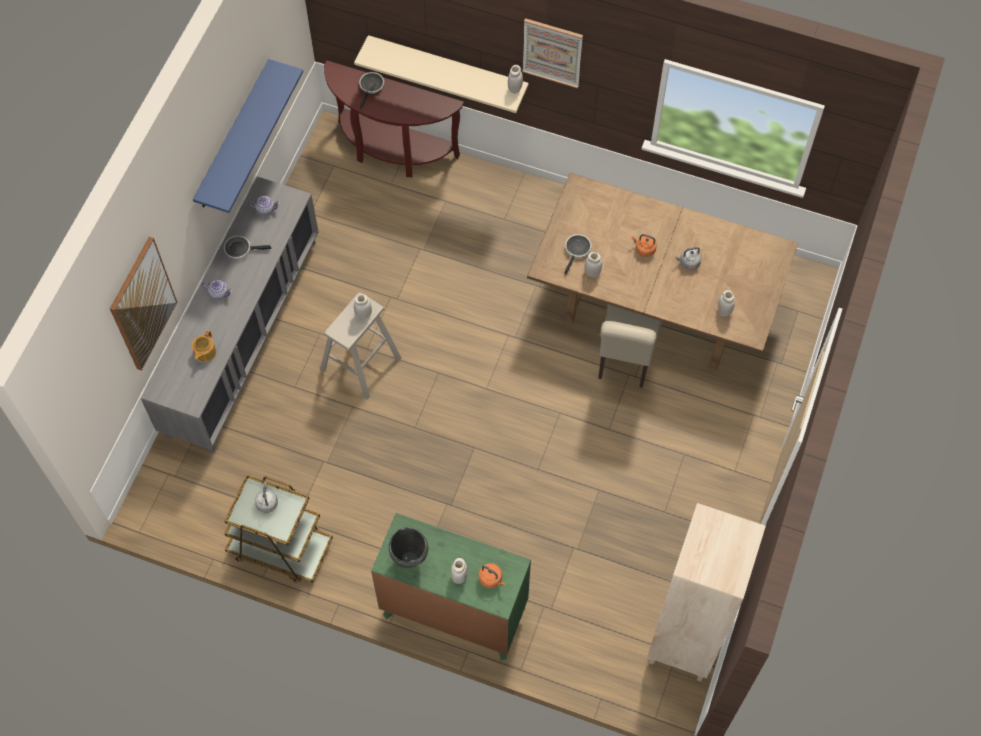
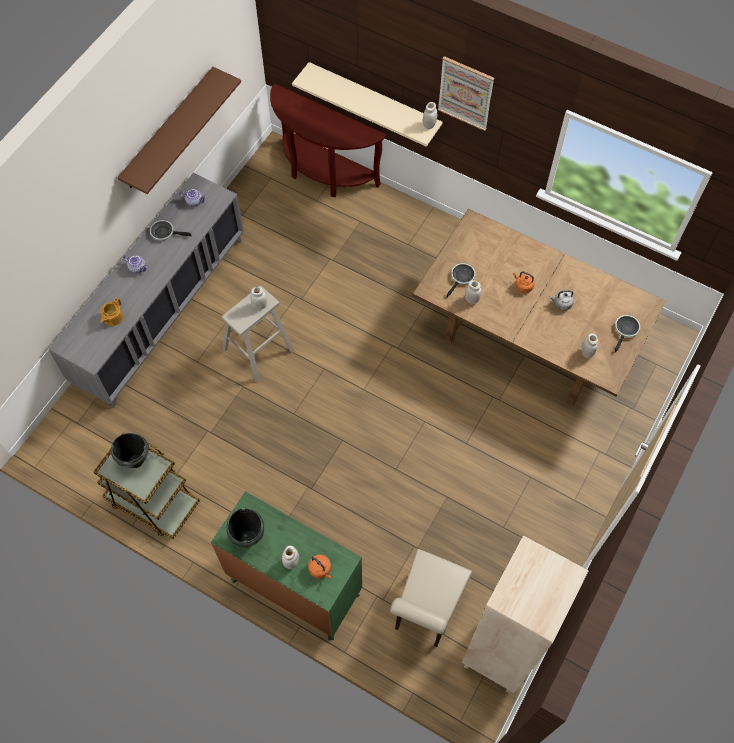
camera: 10 degrees right, 0 degrees up
(142, 304) = (53, 264): picture -> none
(233, 136) = (168, 129): blue shelf -> brown shelf
(267, 502) = (136, 461): grey kettle -> black cooking pot
(371, 87) = (308, 111): frying pan -> frying pan (625, 330)
(625, 358) = (492, 382): beige chair -> beige chair (426, 611)

